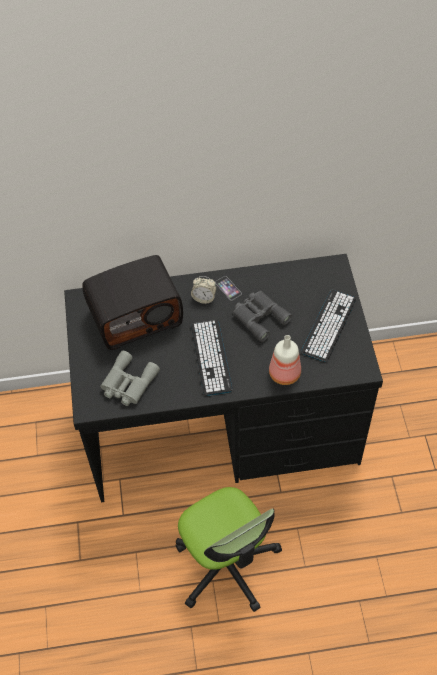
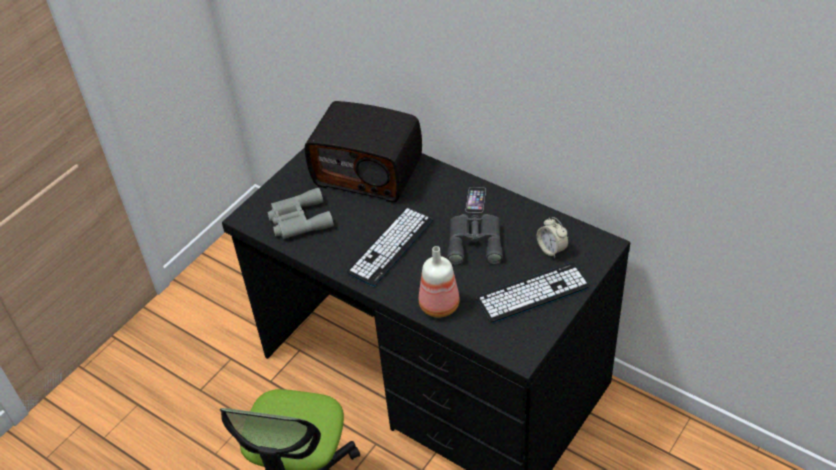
camera: 45 degrees right, 10 degrees down
(204, 298) = (444, 194): alarm clock -> alarm clock (552, 249)

